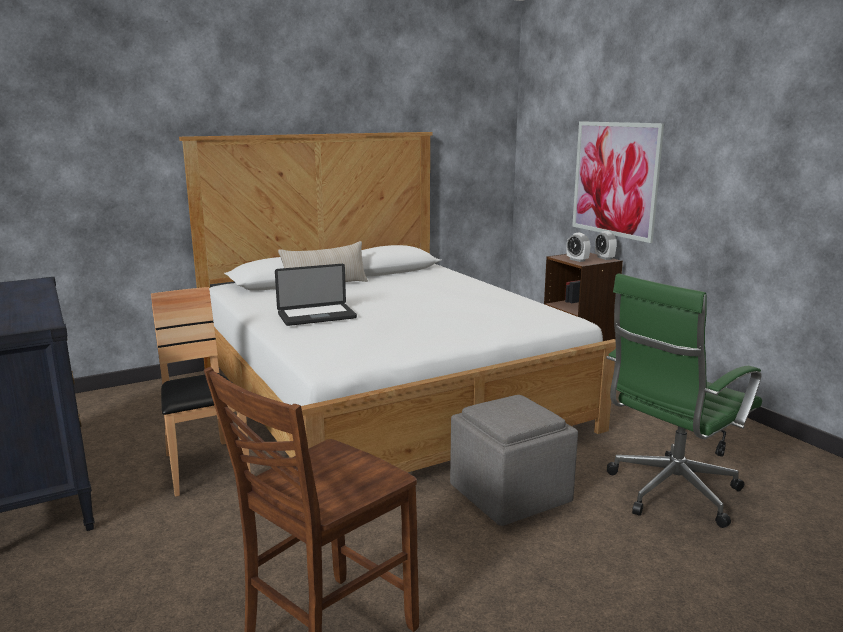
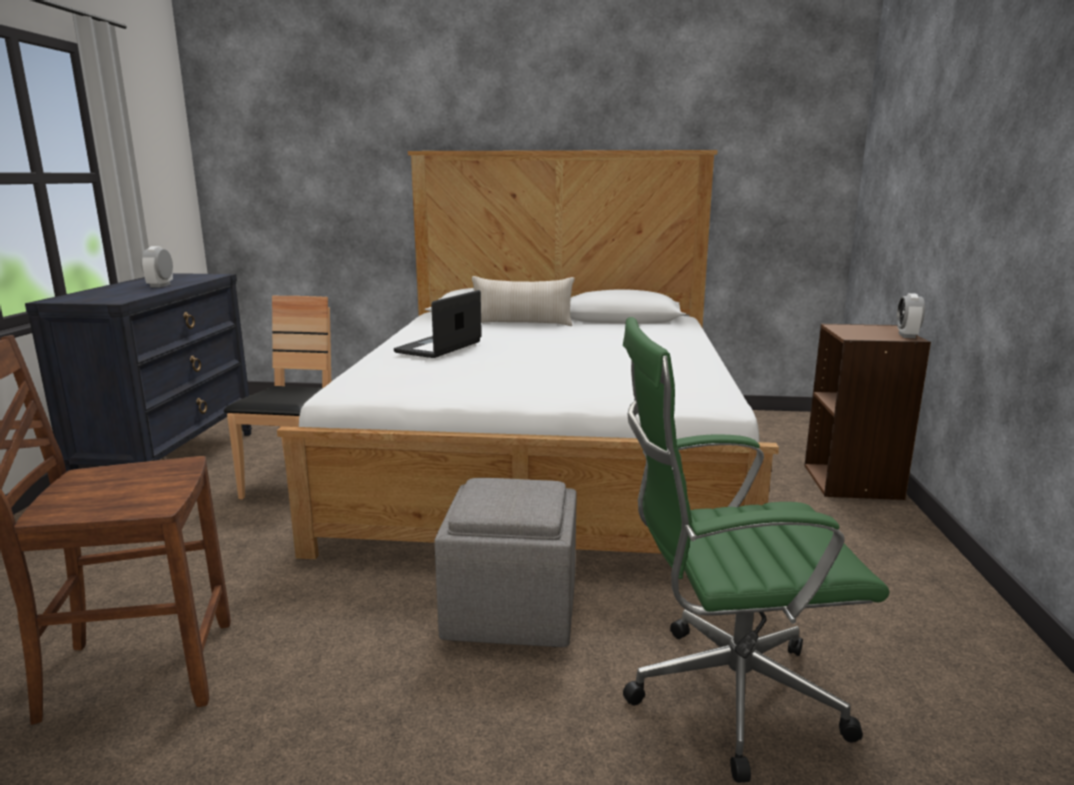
camera: 35 degrees right, 0 degrees up
(317, 316) = (439, 347): laptop -> laptop turned 105 degrees clockwise
(577, 260) = (855, 332): alarm clock -> alarm clock (160, 285)
(615, 179) = (941, 213): picture -> none

